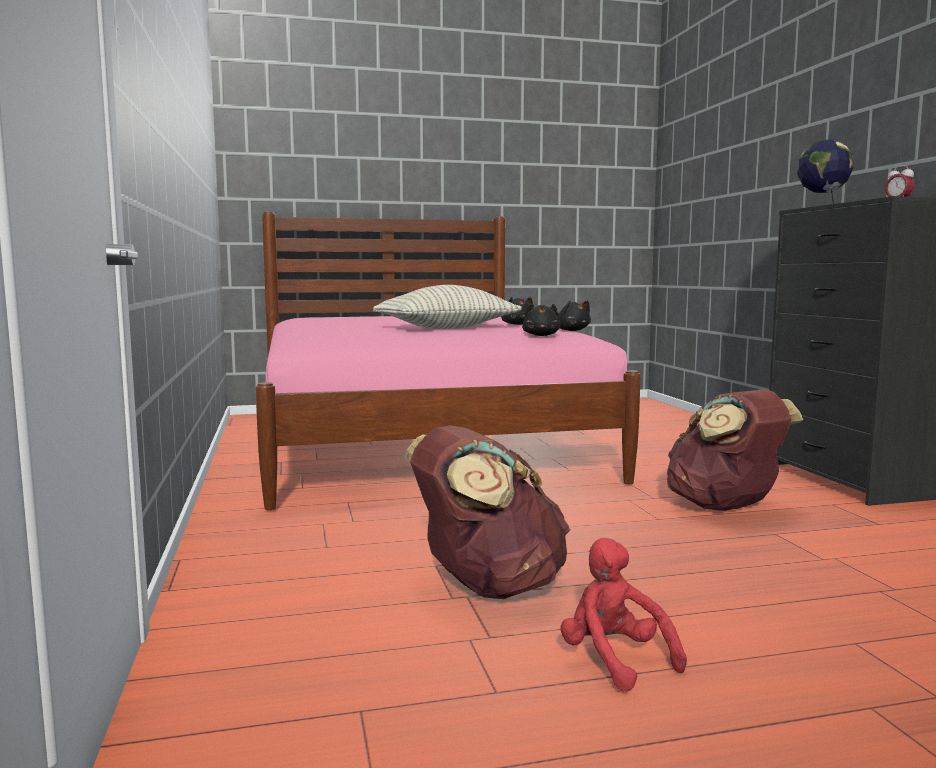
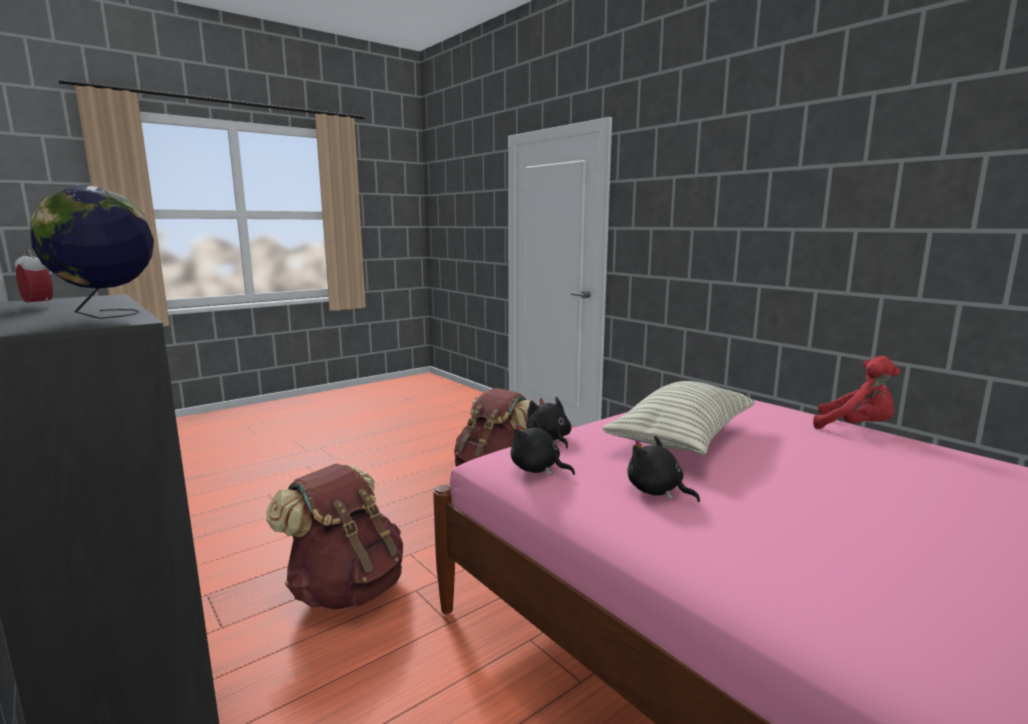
camera: 155 degrees right, 5 degrees up
(614, 660) = (424, 456): red plush toy -> red plush toy (855, 428)

